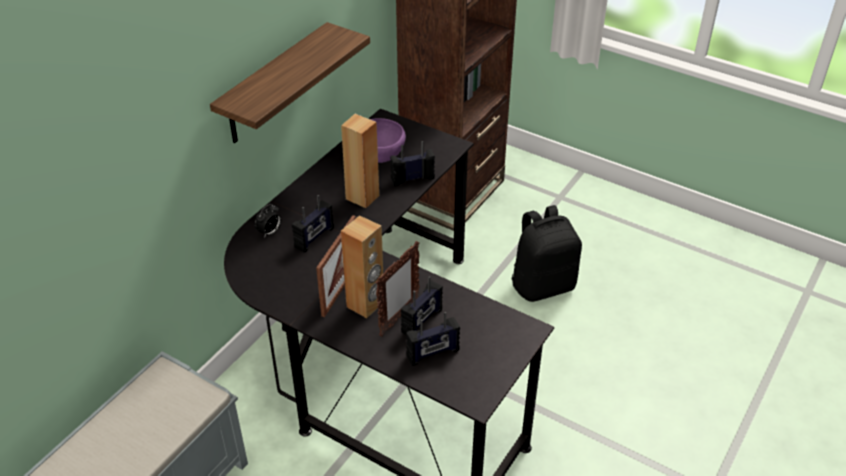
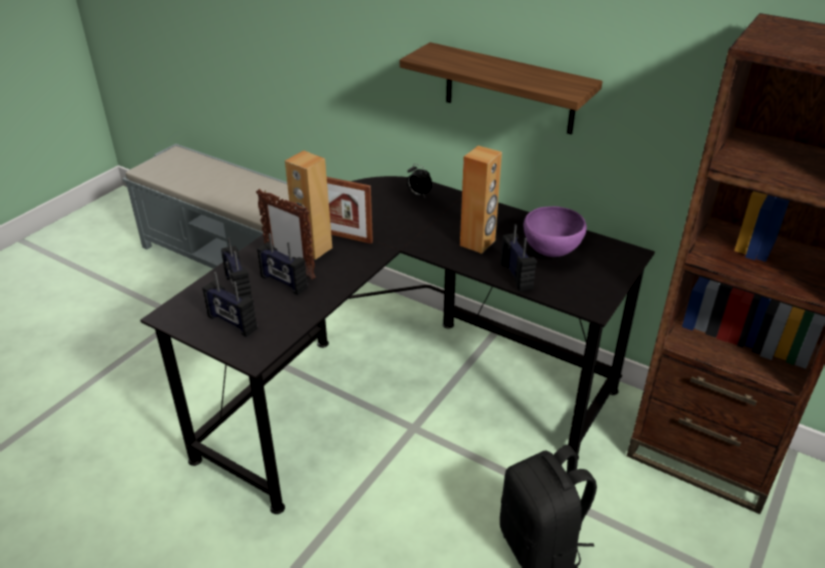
camera: 90 degrees right, 5 degrees down
(314, 238) = (411, 218): radio -> radio (232, 323)

